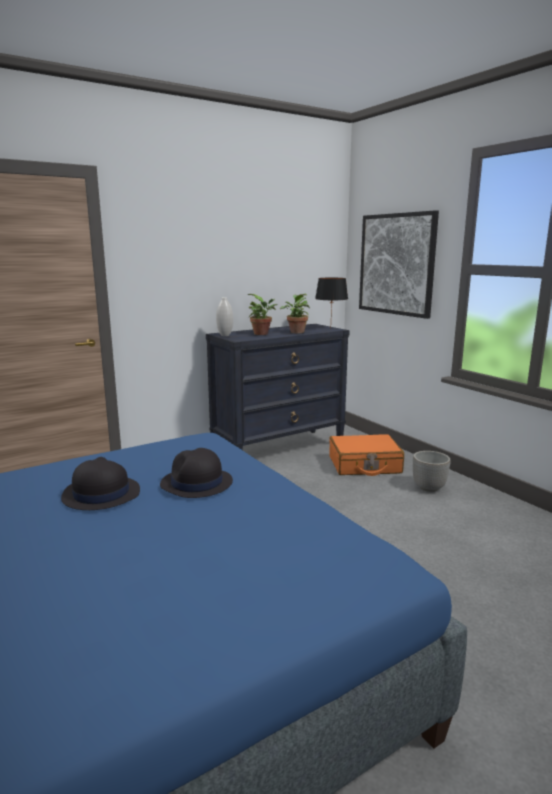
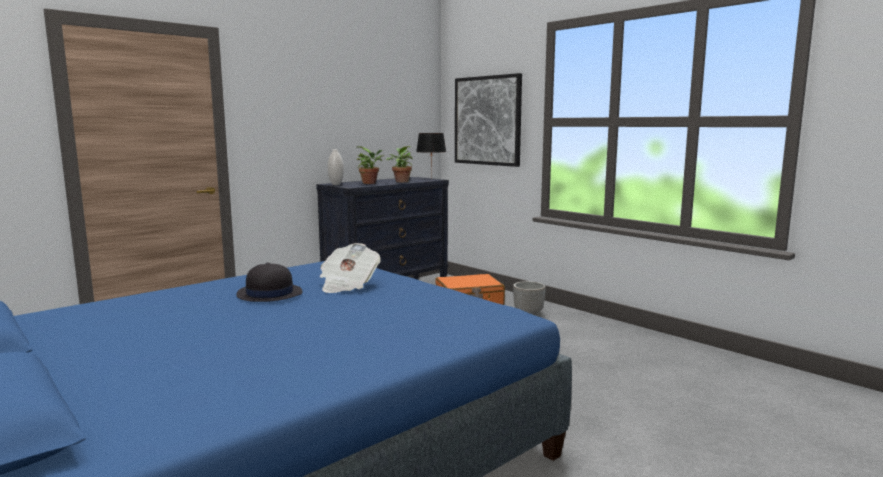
camera: 10 degrees left, 5 degrees down
(196, 483) = (348, 285): black hat -> newspaper

